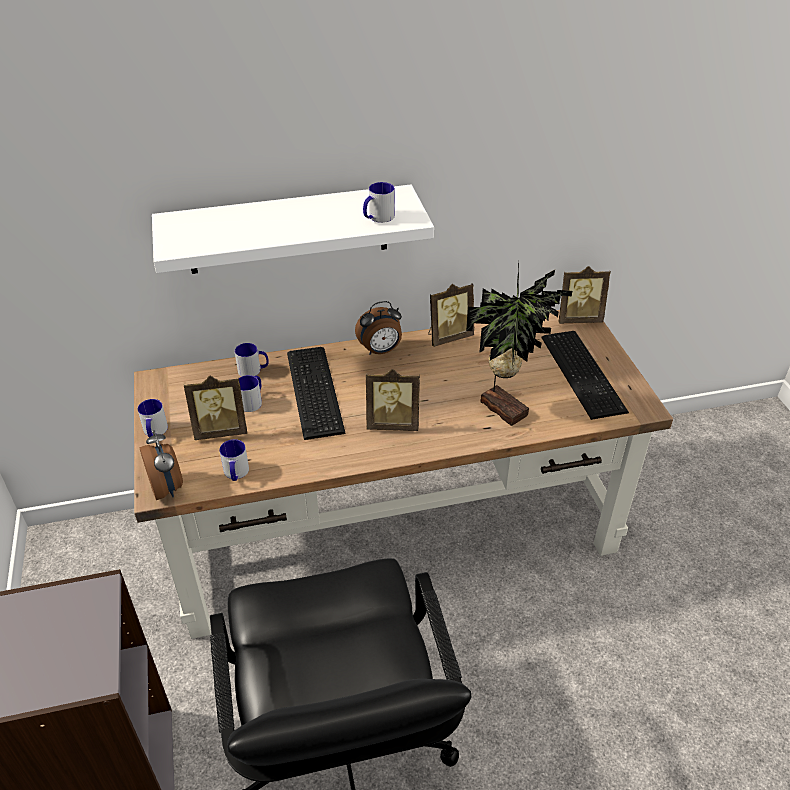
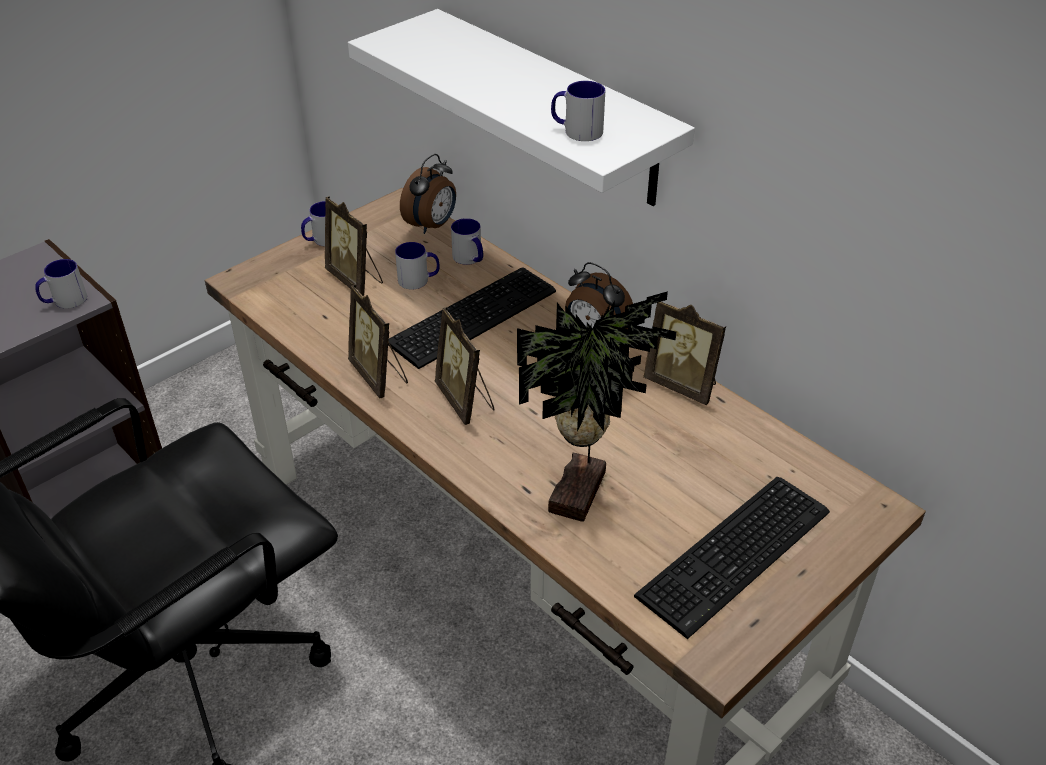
camera: 60 degrees right, 0 degrees up
(167, 487) = (249, 283): alarm clock -> alarm clock (432, 225)
(236, 474) = (298, 318): mug -> mug (64, 301)
(578, 319) = (869, 505): picture frame -> picture frame (380, 375)

